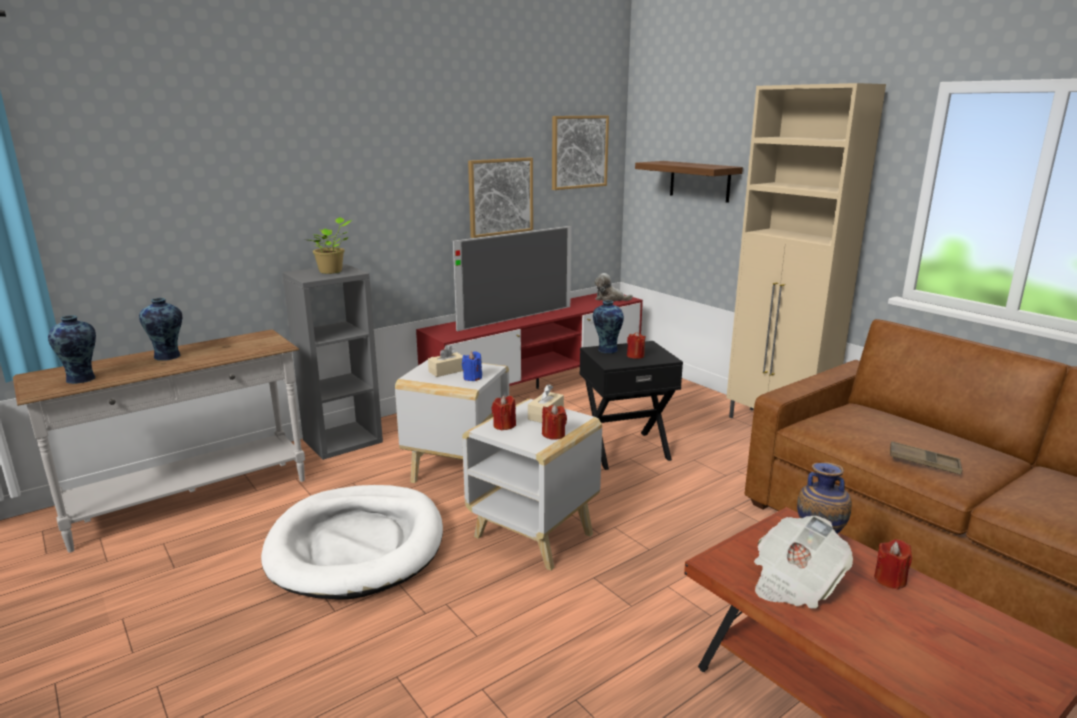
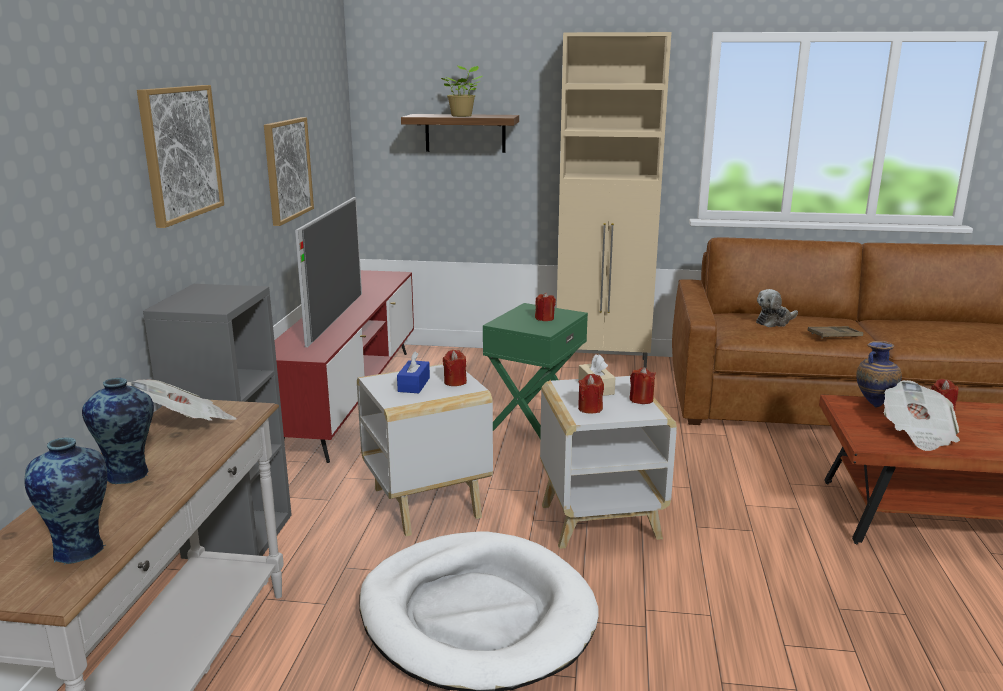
camera: 45 degrees left, 0 degrees up
(241, 343) = (187, 424): none -> newspaper
(332, 271) = (215, 294): potted plant -> potted plant (462, 116)
(447, 371) = (414, 385): beige tissue box -> blue tissue box
(472, 378) = (455, 382): blue candle -> red candle
(579, 152) = (327, 108): picture -> picture (180, 153)
(606, 350) = (510, 321): vase -> none
(610, 299) = (381, 278): plush toy -> plush toy (774, 322)
(625, 449) = (533, 422): black side table -> green side table

